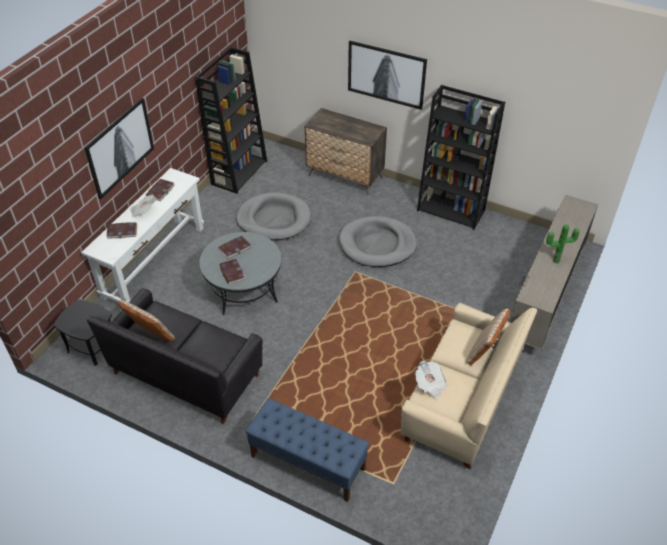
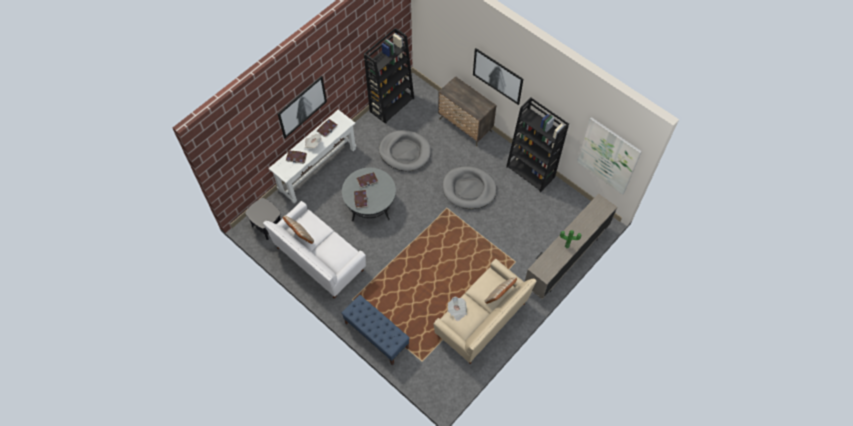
camera: 15 degrees right, 15 degrees up
(185, 374) = (319, 259): black sofa -> white sofa
(571, 132) = (608, 156): none -> picture

